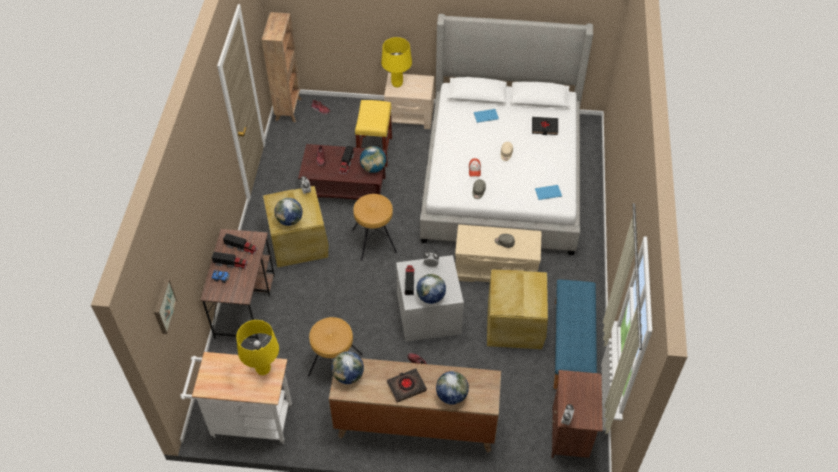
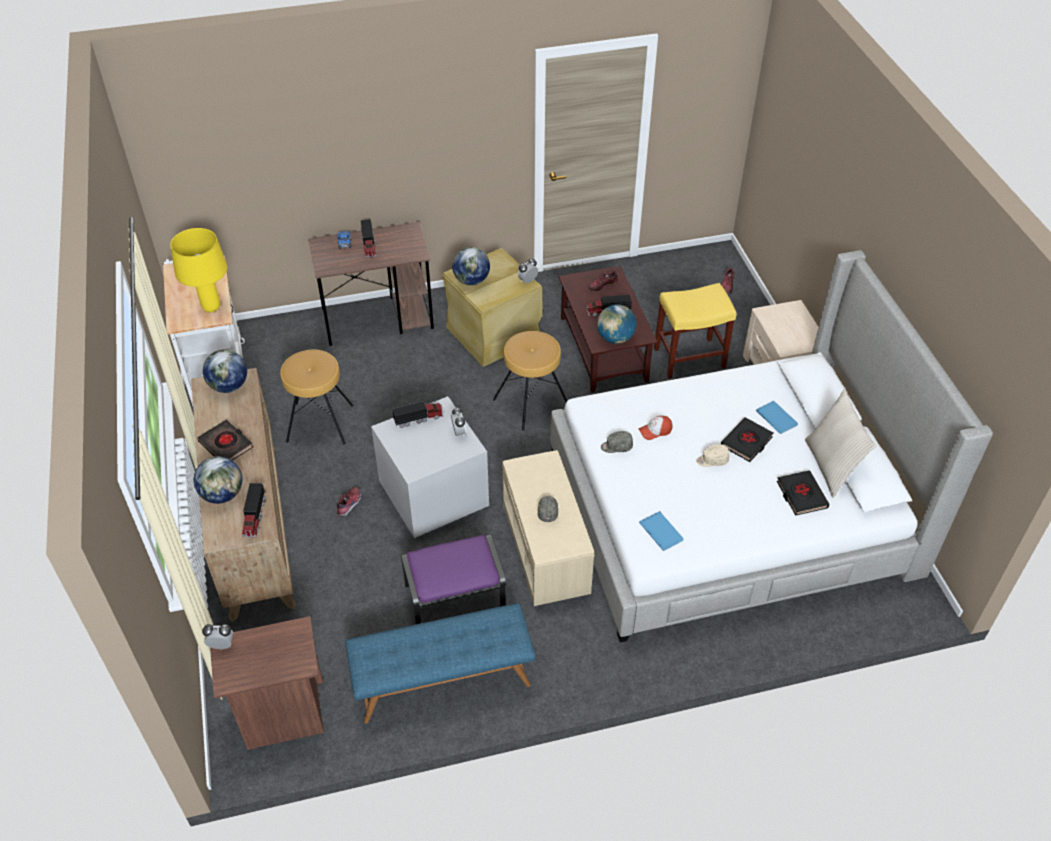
camera: 70 degrees right, 5 degrees down
(163, 306) = (205, 159): picture -> none
(241, 247) = (396, 245): toy truck -> toy truck (254, 516)
(288, 109) = (708, 257): brown bookcase -> none
(397, 84) = (784, 314): yellow table lamp -> none
(430, 297) = (403, 446): globe -> none
(499, 135) = (746, 442): none -> black book
(515, 323) = (455, 597): beige storage box -> purple ottoman
(529, 108) = (831, 466): none -> beige pillow

